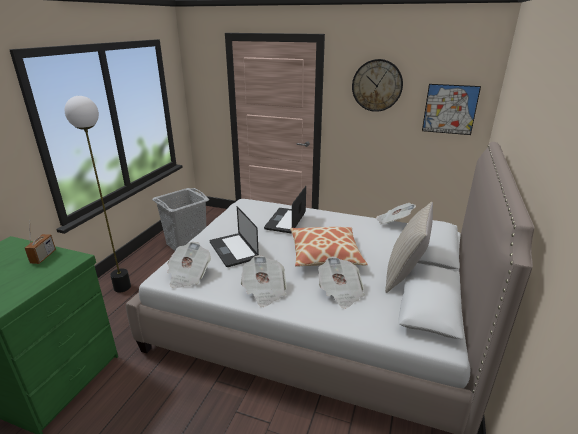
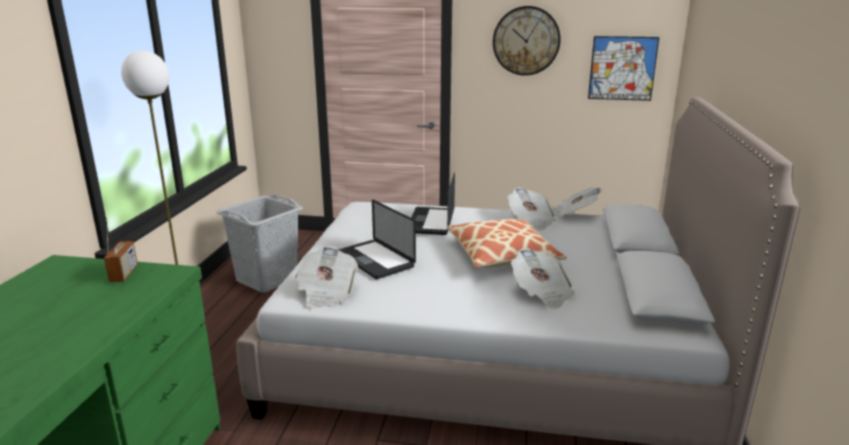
camera: 10 degrees left, 5 degrees down
(264, 291) = (441, 301): newspaper -> newspaper (531, 221)
(405, 275) = (613, 268): beige pillow -> none

